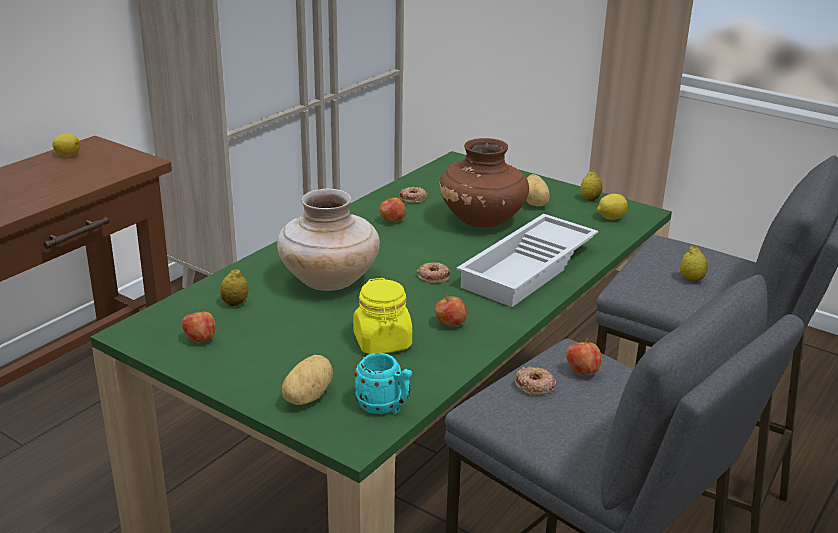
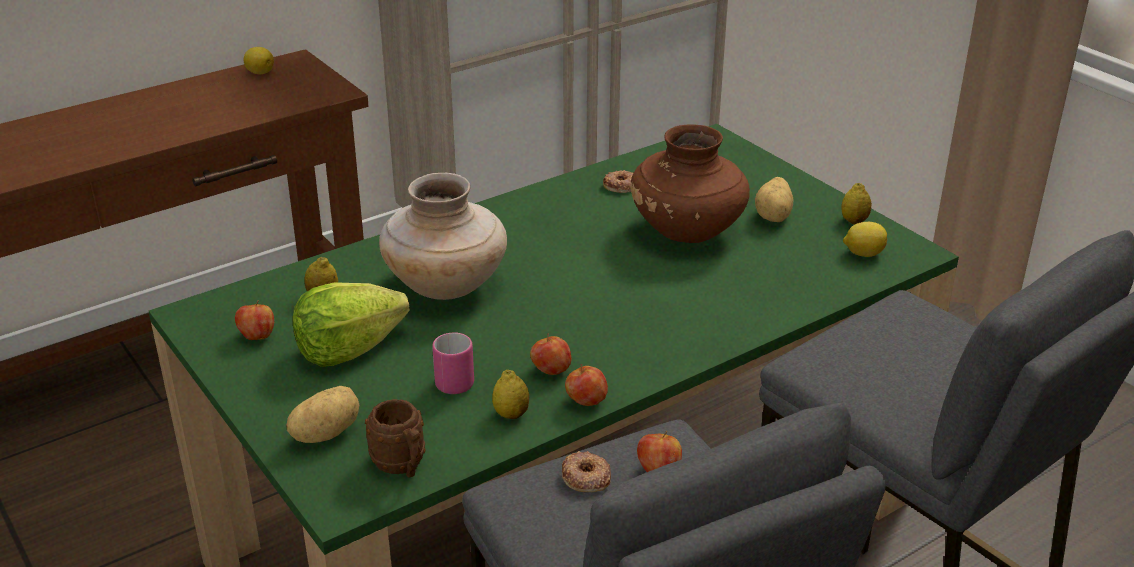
camera: 20 degrees right, 5 degrees up
(283, 336) = (348, 349): none -> lettuce
(382, 342) = (455, 379): yellow jar -> pink mug
(385, 407) = (402, 466): turquoise mug -> brown mug
(392, 221) = (574, 215): apple -> apple (586, 402)
(433, 276) = (574, 300): donut -> none
(529, 269) = (702, 311): white tray -> none
(691, 279) = (900, 366): lemon -> lemon (511, 414)

